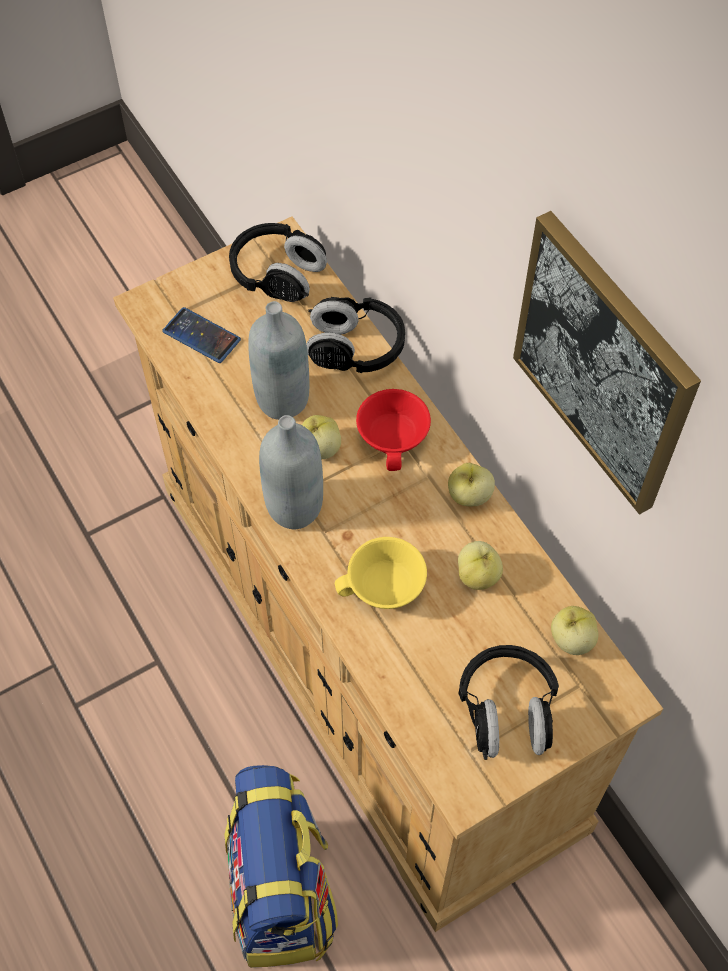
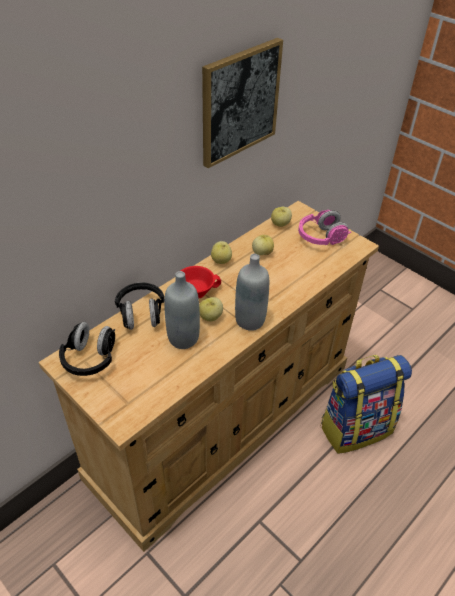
camera: 105 degrees left, 15 degrees down
(201, 336) = (144, 386): phone -> none
(384, 590) = (282, 281): yellow cup -> none
(506, 711) = (321, 238): black headphones -> pink headphones

